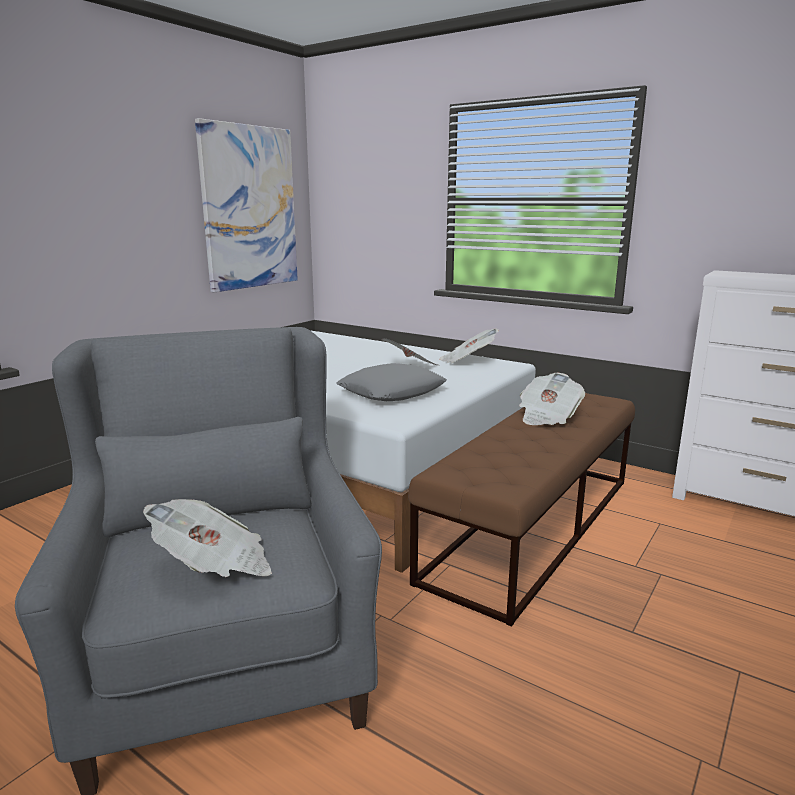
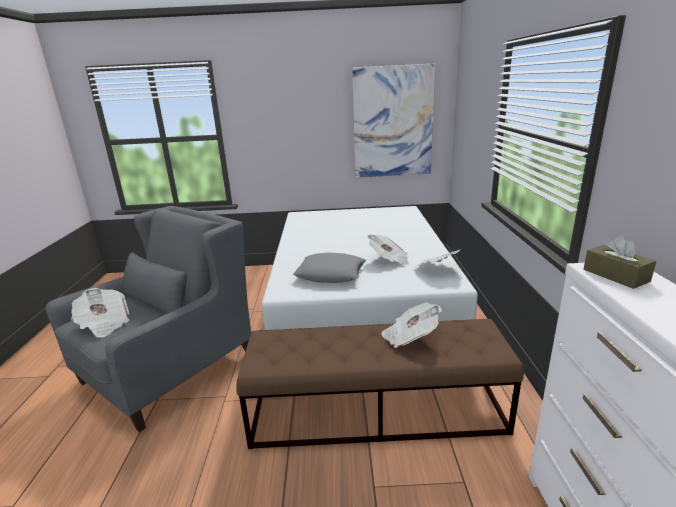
camera: 55 degrees right, 5 degrees up
(738, 274) = (615, 275): none -> brown tissue box

